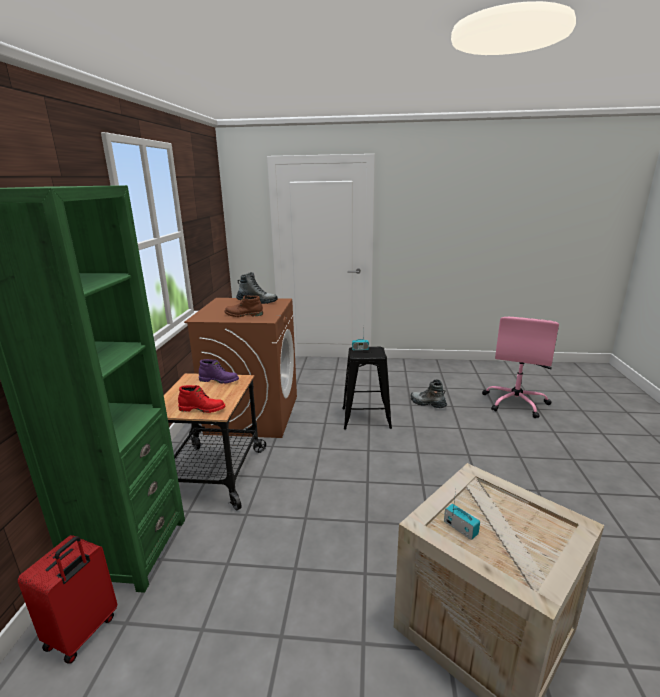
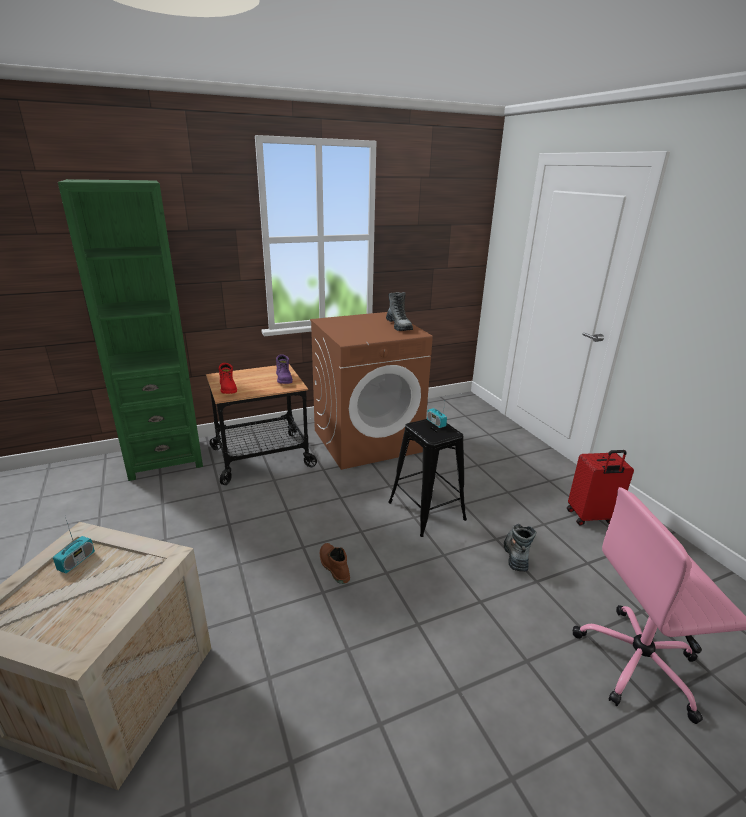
camera: 60 degrees right, 5 degrees up
(83, 632) = (94, 474): red suitcase -> red suitcase (591, 517)
(243, 315) = (350, 331): brown boot -> brown boot (333, 566)

